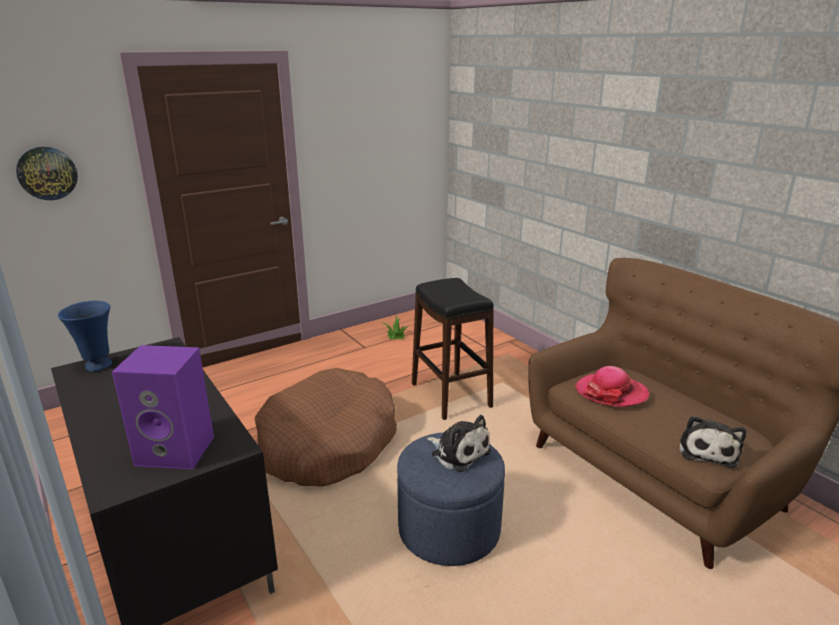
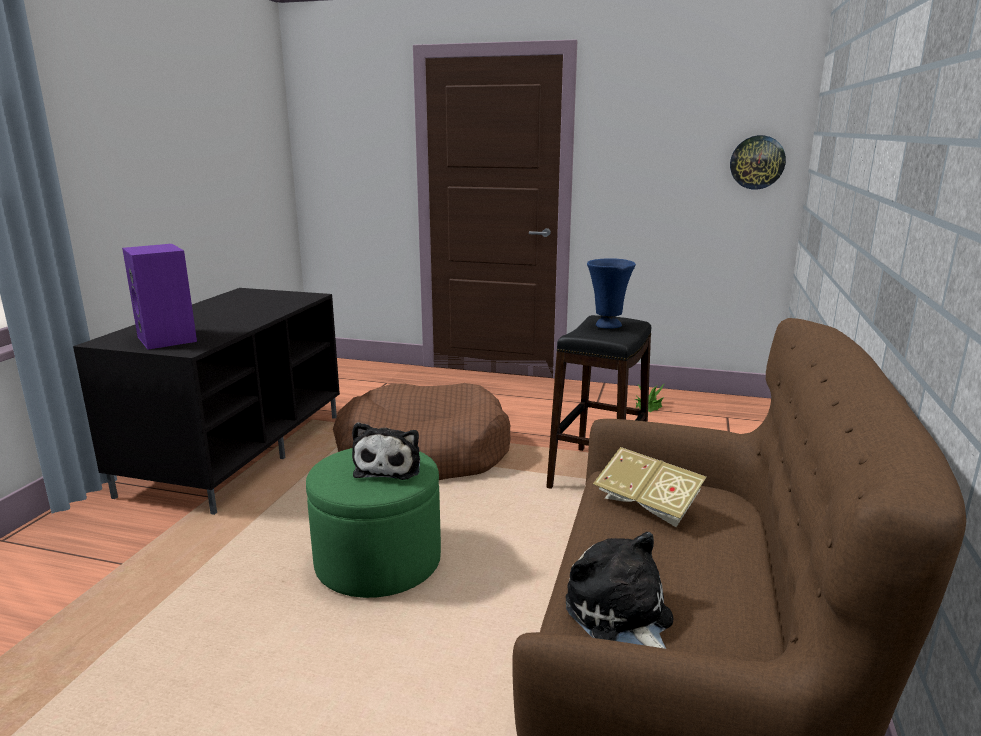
camera: 50 degrees right, 5 degrees down
(47, 173) = (346, 150): wall clock -> wall clock (757, 162)
(97, 366) = (256, 293): blue vase -> blue vase (607, 325)
(449, 529) = (378, 562): blue ottoman -> green ottoman
(611, 393) = (647, 505): hat -> book
(707, 450) = (621, 617): plush toy -> plush toy turned 90 degrees clockwise

